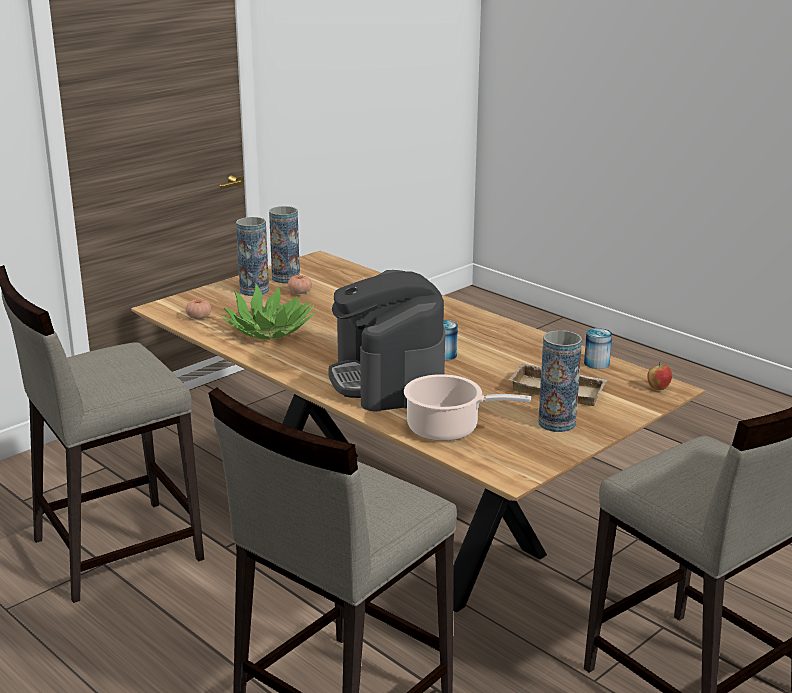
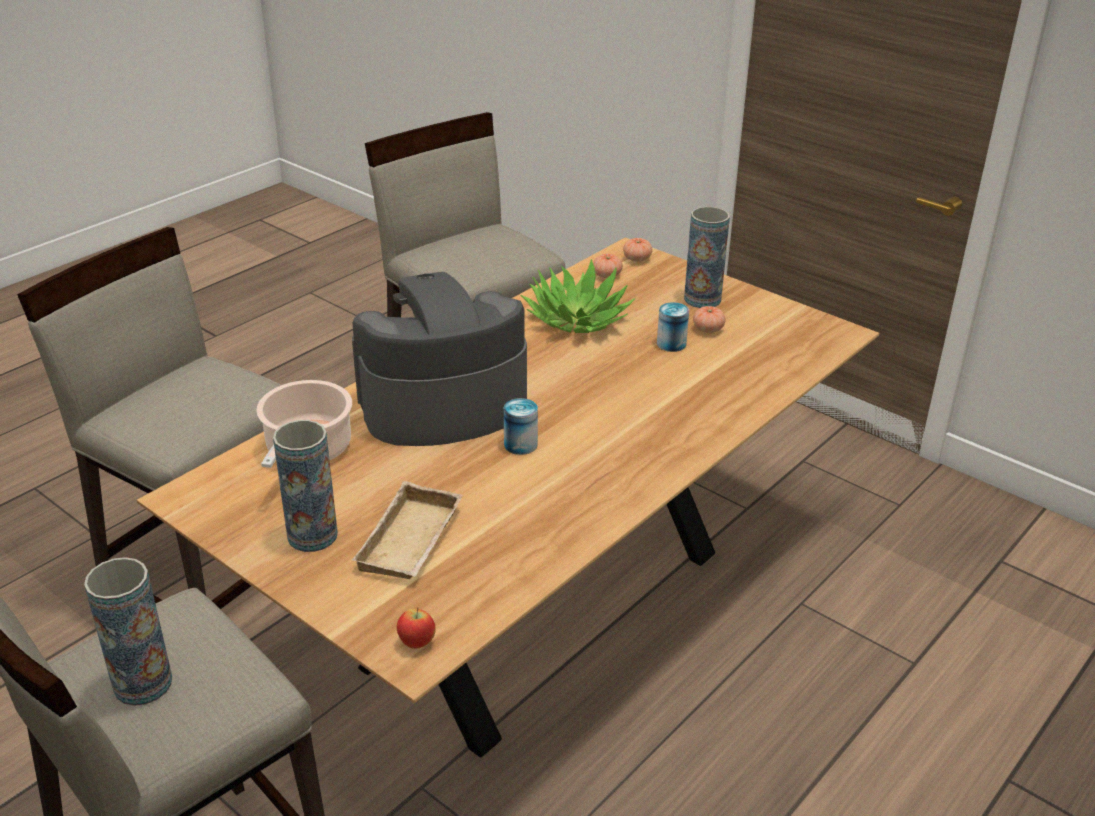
camera: 85 degrees right, 10 degrees up
(175, 306) = (637, 259): none -> tomato
(286, 278) = (755, 316): vase -> vase (143, 684)
(596, 363) = (505, 583): can -> can (671, 344)

